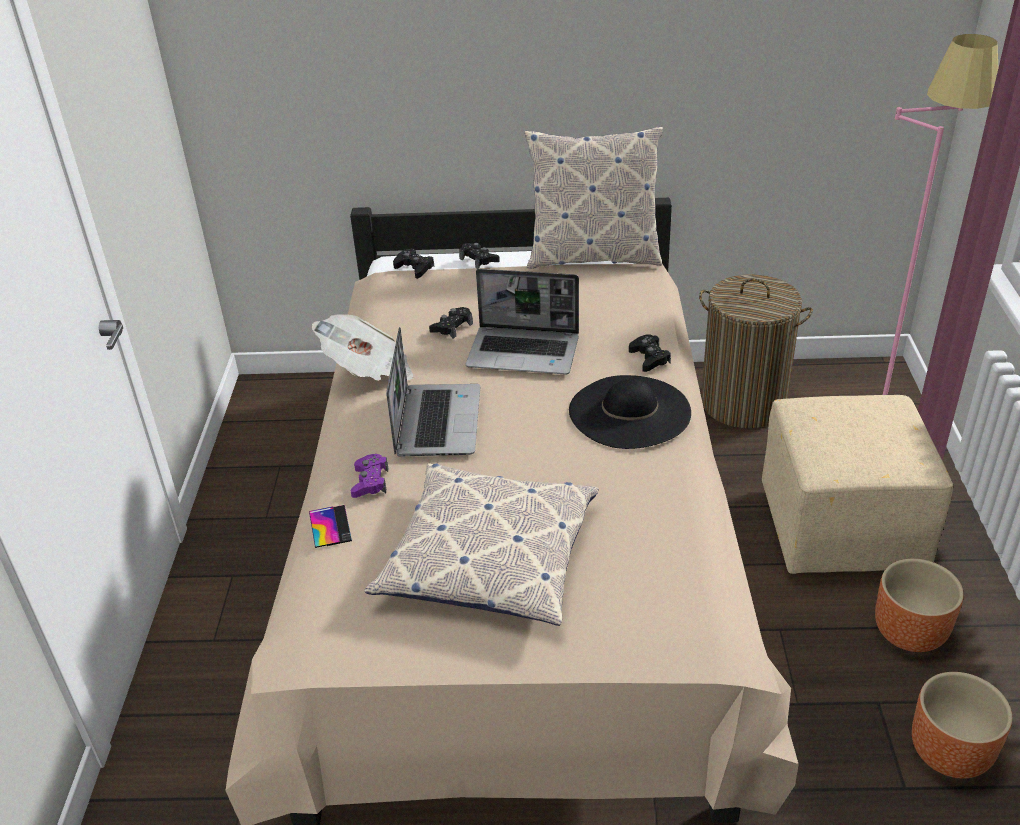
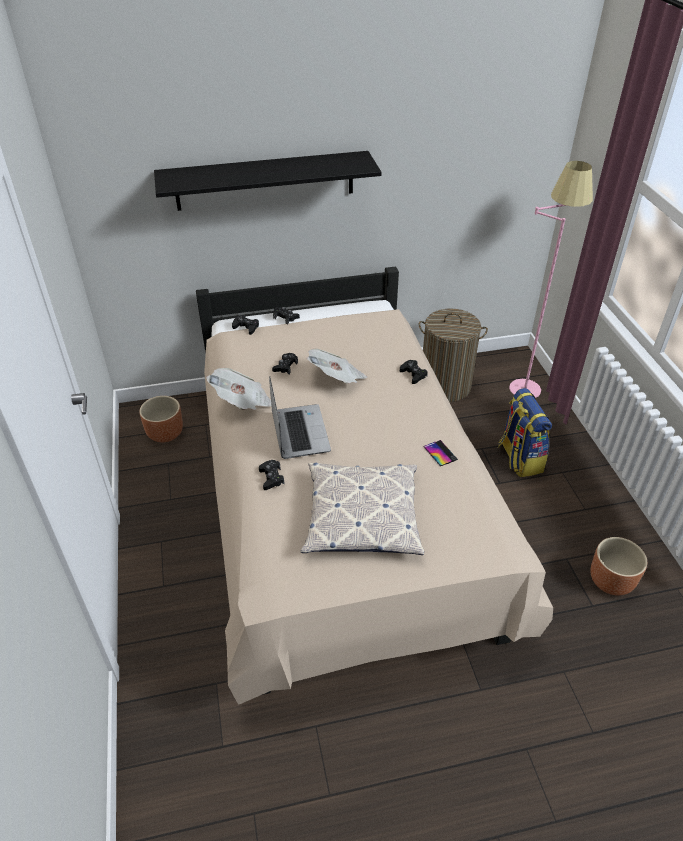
camera: 15 degrees left, 5 degrees up
(330, 526) = (257, 511): phone -> phone (440, 453)
(370, 482) = (271, 478): purple game controller -> black game controller
(460, 44) = (265, 180): none -> black shelf
(525, 352) = (337, 379): laptop -> newspaper
(593, 256) = (356, 308): pillow -> none
(629, 411) = (413, 411): black hat -> none
(838, 529) = (519, 458): beige ottoman -> backpack
(909, 632) = (573, 514): brown planter -> brown planter (165, 433)

